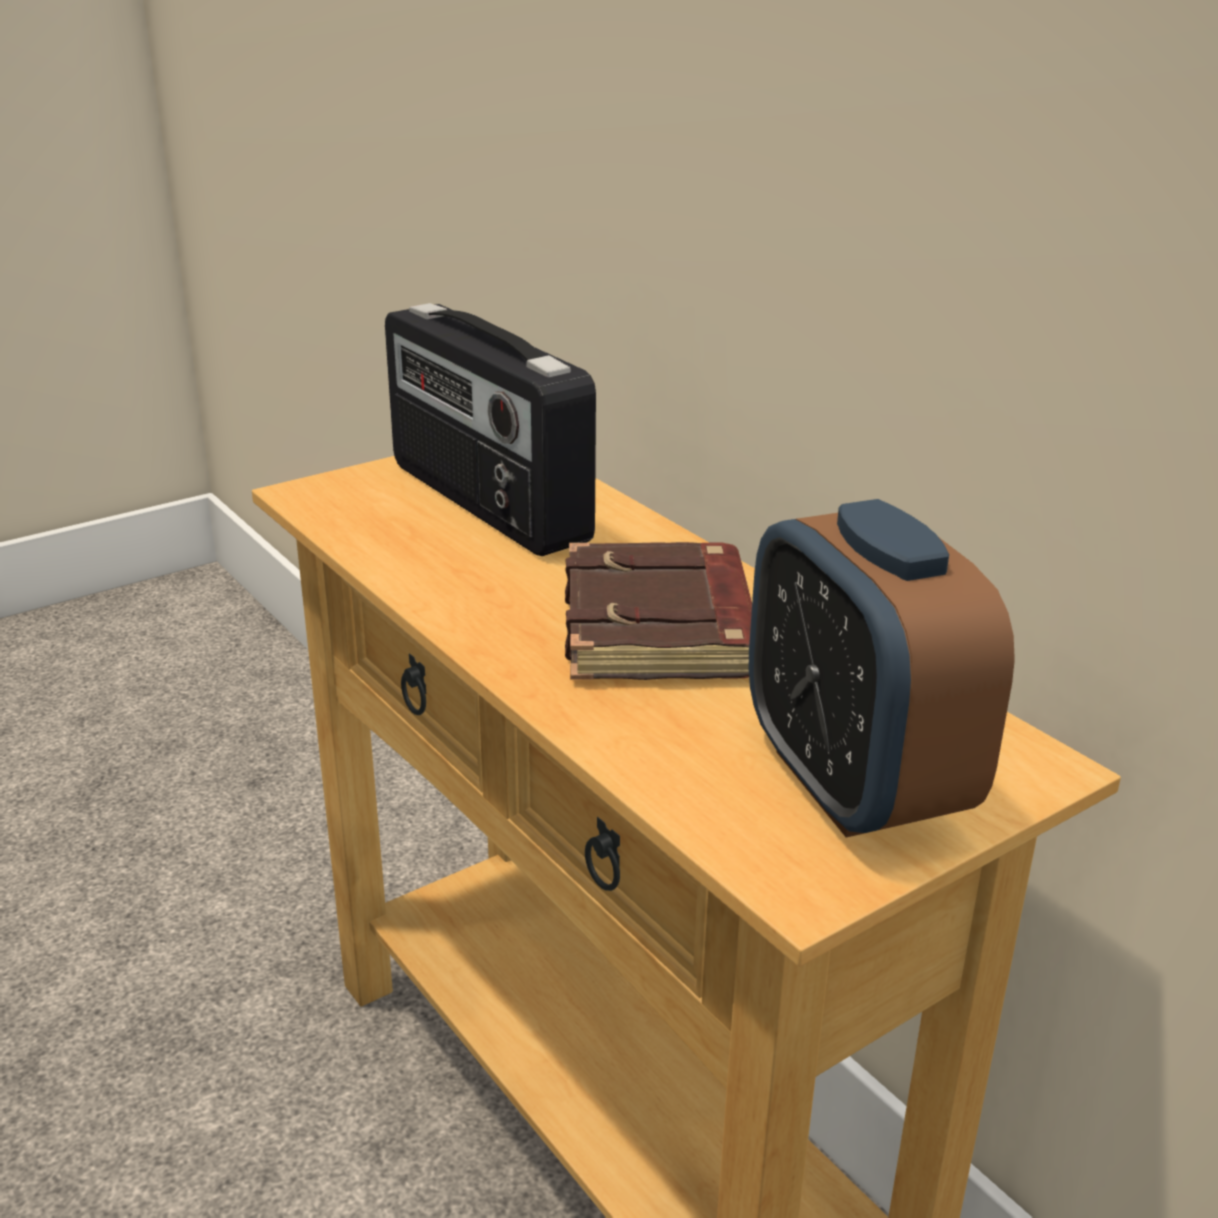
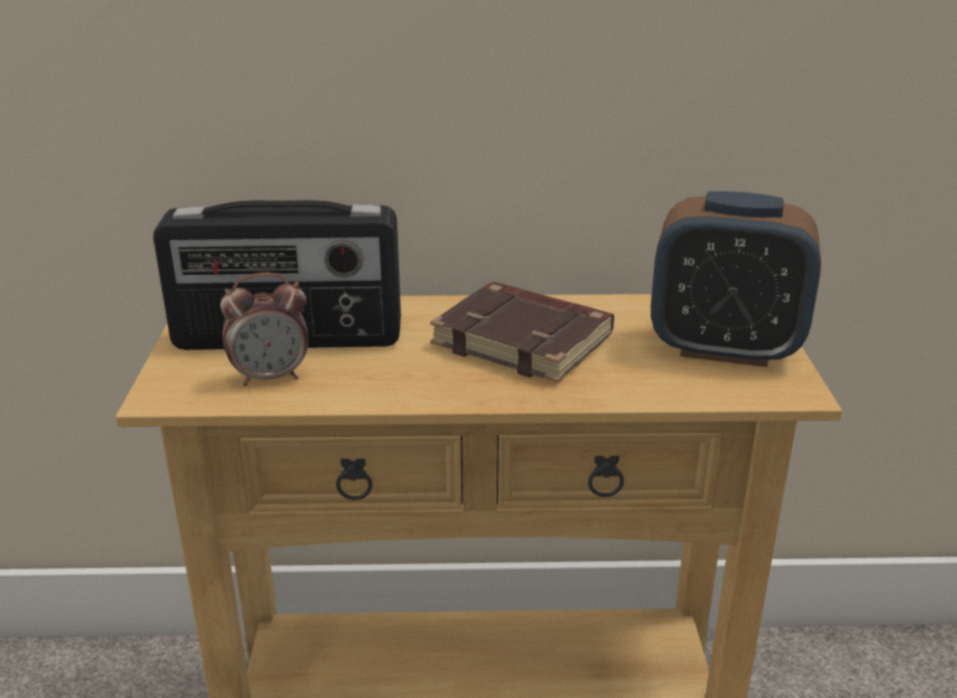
camera: 55 degrees left, 0 degrees up
(396, 524) = (271, 377): none -> alarm clock

